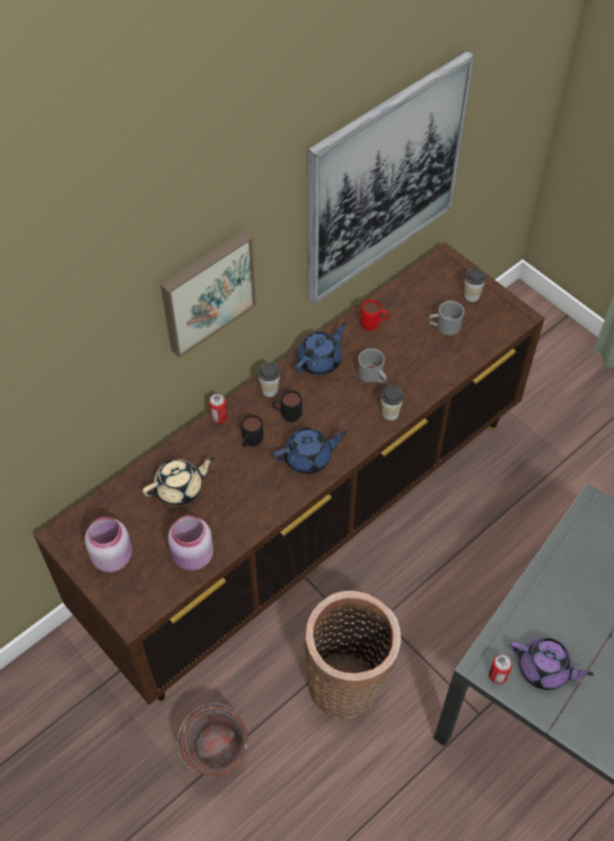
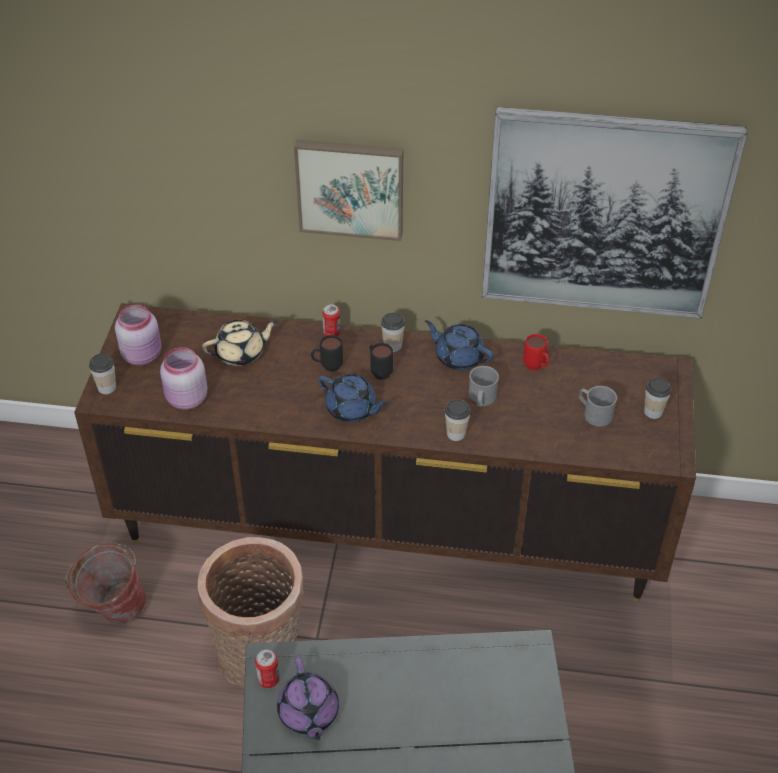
camera: 50 degrees right, 10 degrees down
(124, 604) = (107, 387): none -> cup
(180, 488) = (241, 353): beige teapot -> beige teapot turned 45 degrees counterclockwise
(320, 360) = (458, 357): blue teapot -> blue teapot turned 150 degrees counterclockwise

